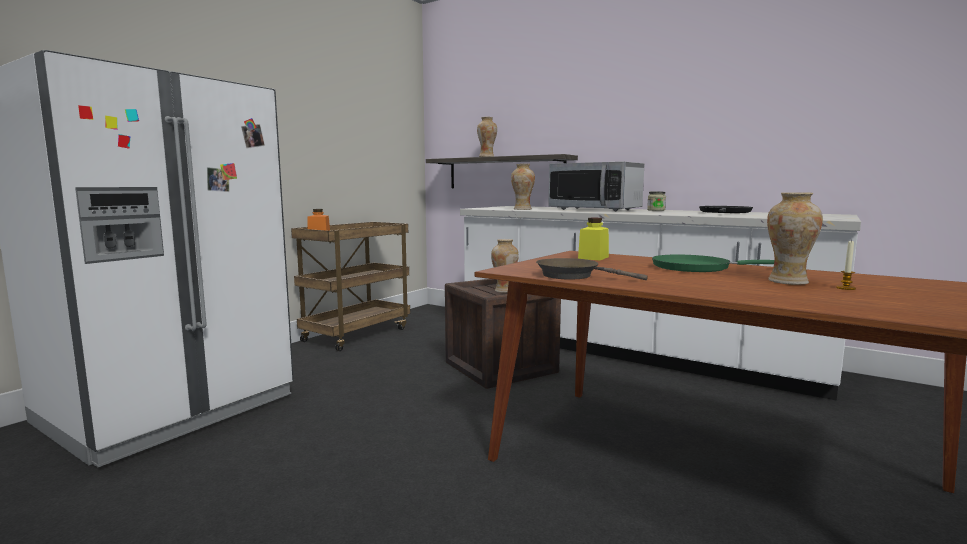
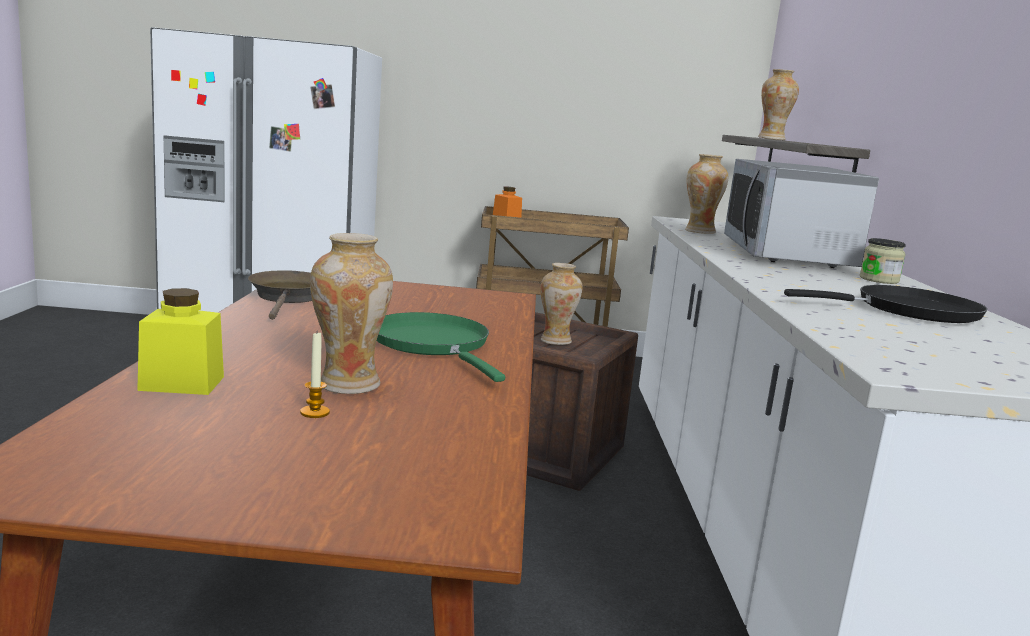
camera: 55 degrees right, 5 degrees up
(593, 257) = (467, 303): yellow jar -> yellow jar (182, 383)

